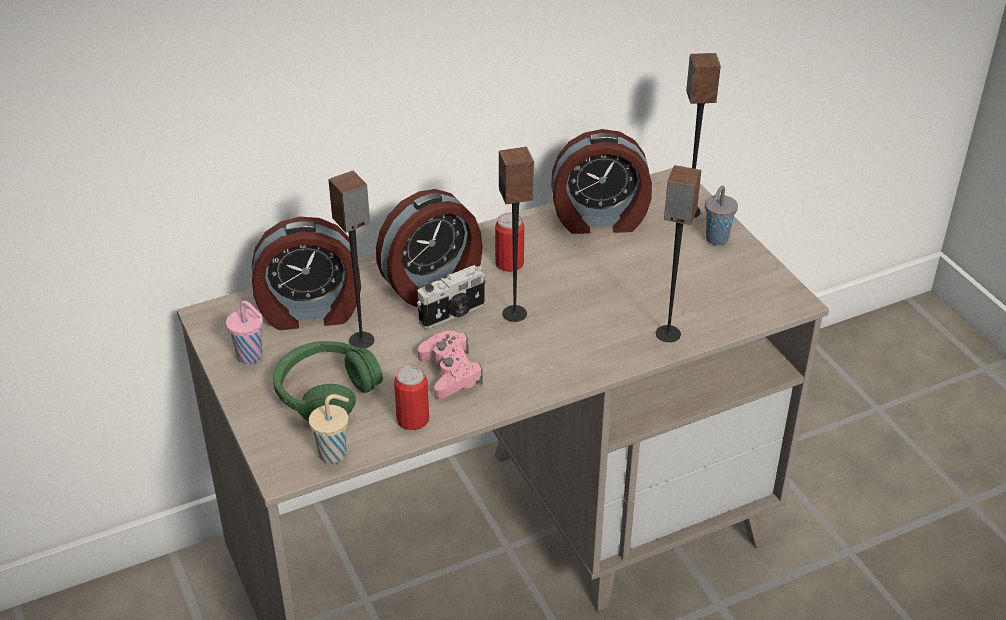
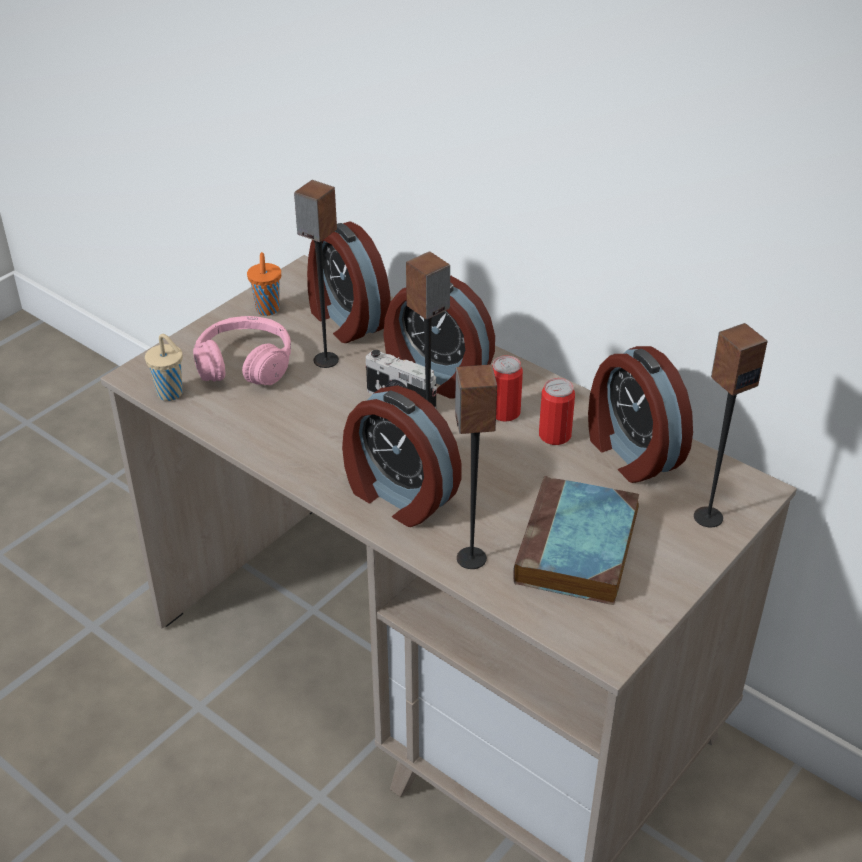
camera: 65 degrees right, 0 degrees up
(251, 356) = (267, 310): pink cup -> orange cup
(326, 393) = (245, 364): green headphones -> pink headphones
(413, 419) = (237, 423): can -> can (555, 435)
(450, 372) = (315, 425): pink game controller -> none
(573, 350) = (398, 496): none -> alarm clock
(688, 280) = (577, 550): none -> book
(716, 239) = (673, 553): grey cup -> none

